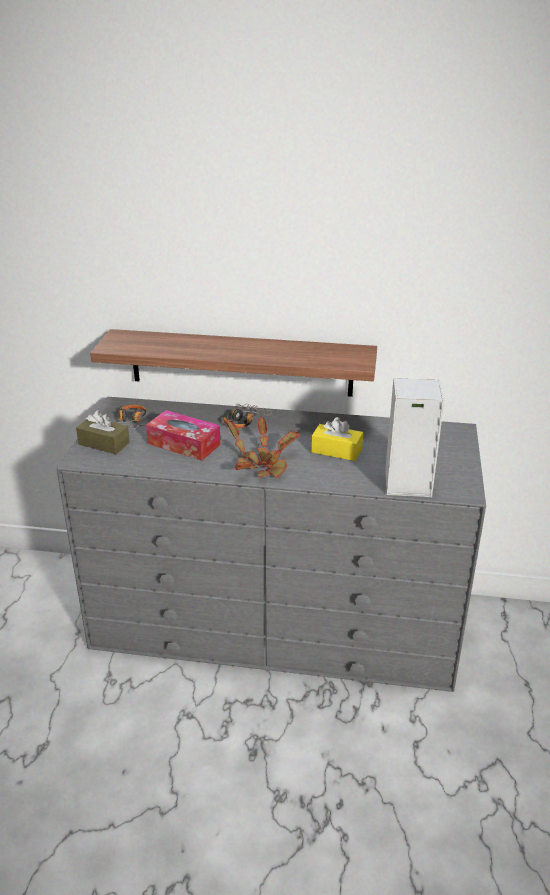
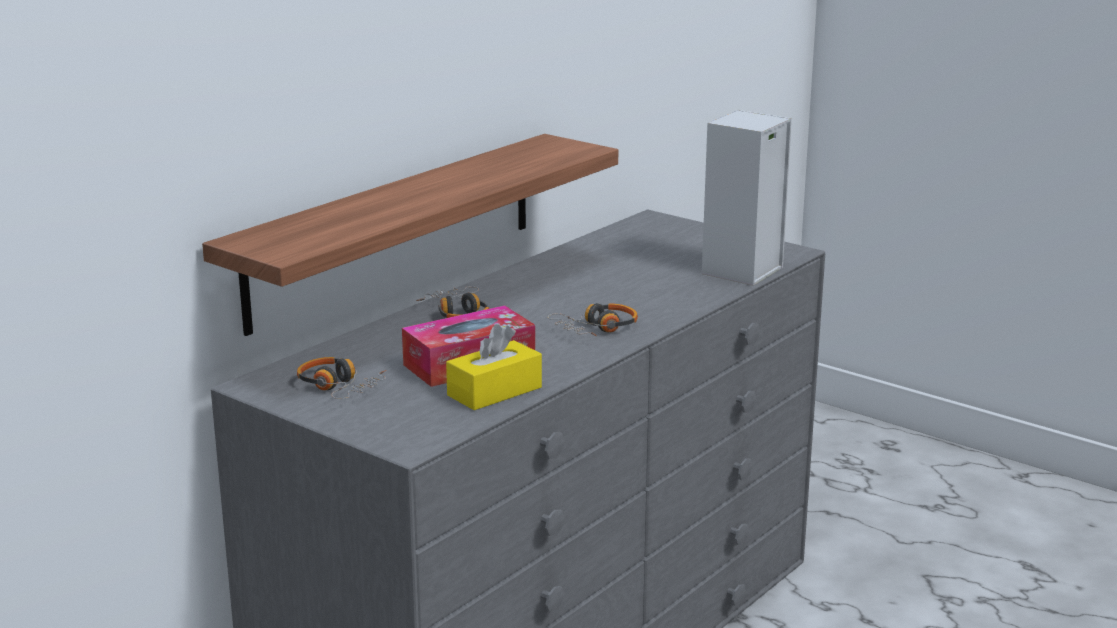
camera: 60 degrees left, 10 degrees down
(104, 443) = (382, 417): brown tissue box -> none
(262, 464) = (596, 329): potted plant -> headphones
(336, 450) = (617, 283): yellow tissue box -> yellow tissue box (494, 391)

